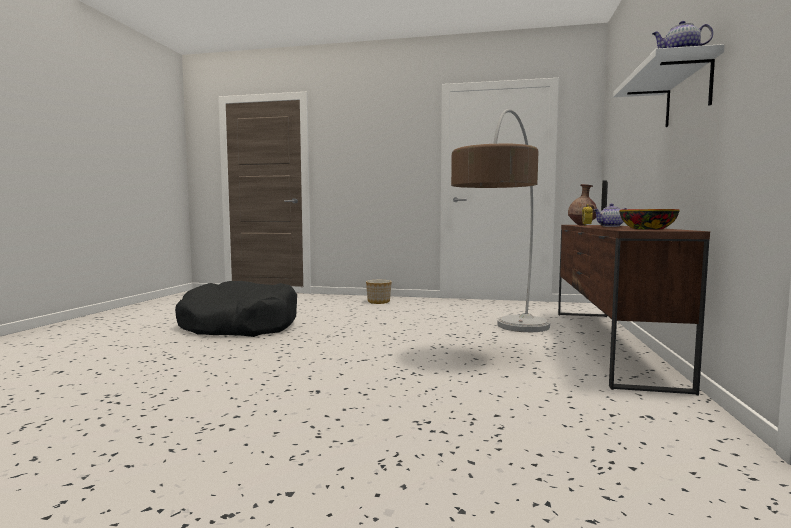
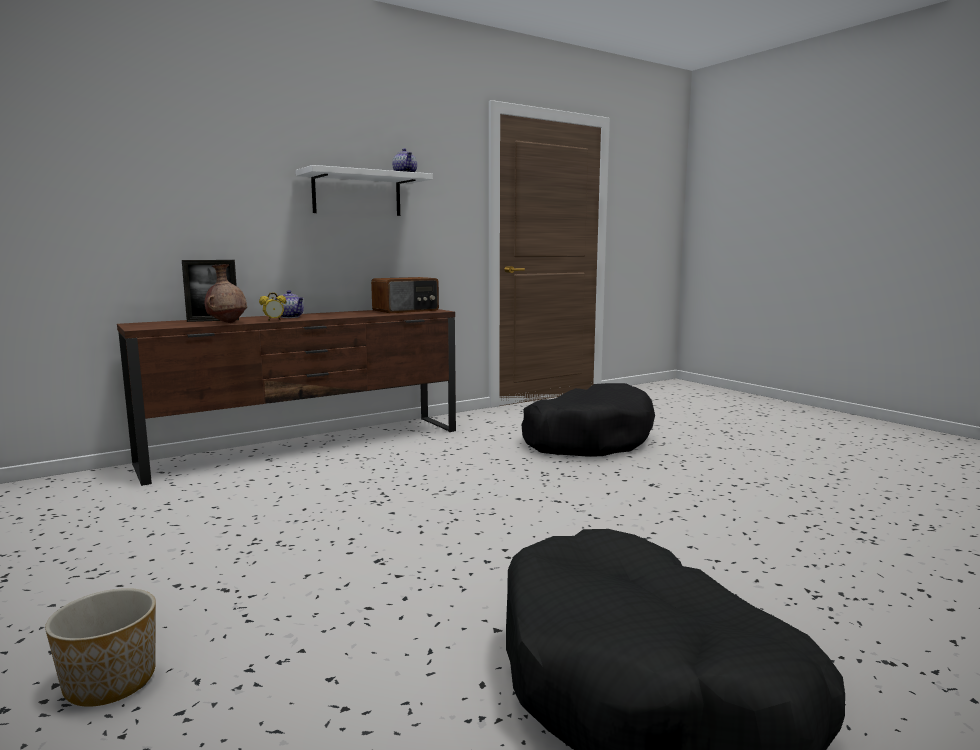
camera: 135 degrees left, 5 degrees up
(481, 431) = (587, 439): none -> black dog bed
(506, 342) = (375, 473): floor lamp -> none
(648, 229) = (406, 310): bowl -> radio

